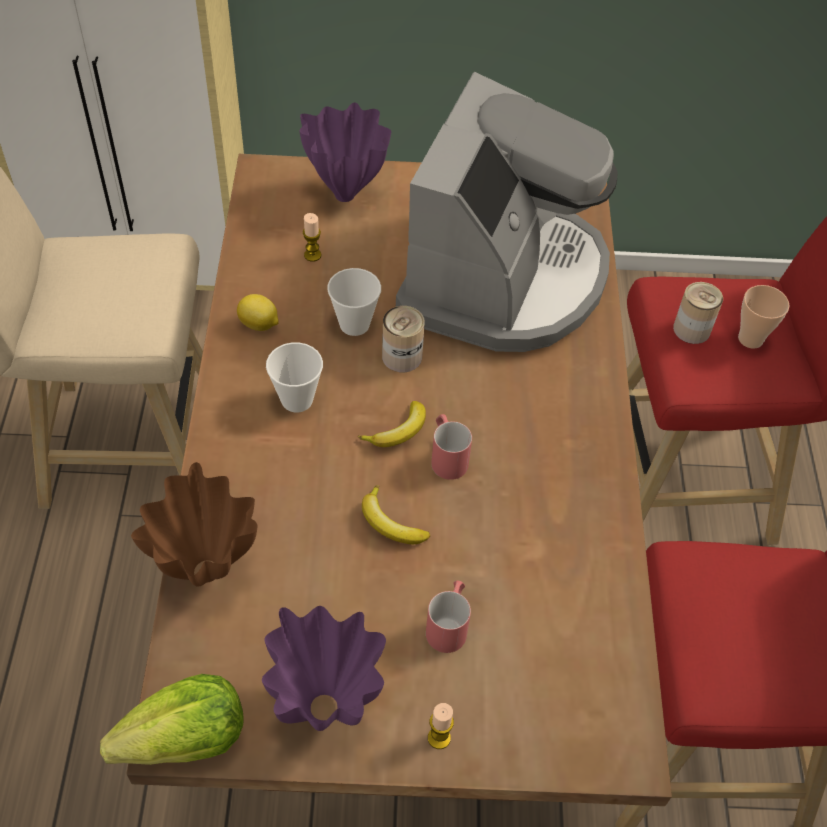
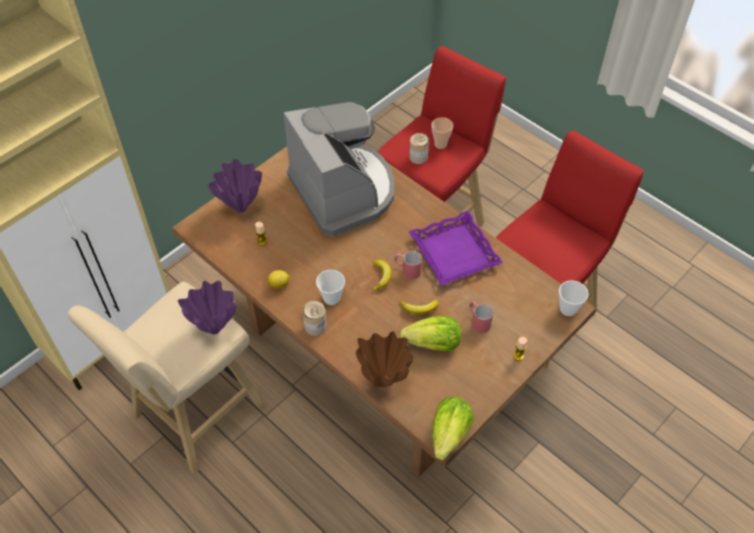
camera: 45 degrees left, 0 degrees up
(325, 709) = (477, 382): purple vase -> purple vase (215, 329)
(341, 591) = (433, 344): none -> lettuce
(354, 324) = (314, 253): cup -> cup (568, 309)
(402, 356) = (346, 250): can -> can (315, 326)
(547, 493) = (453, 253): none -> purple tray

